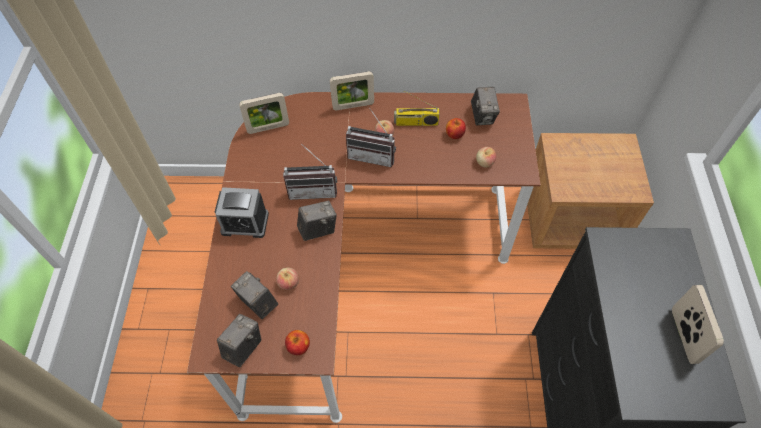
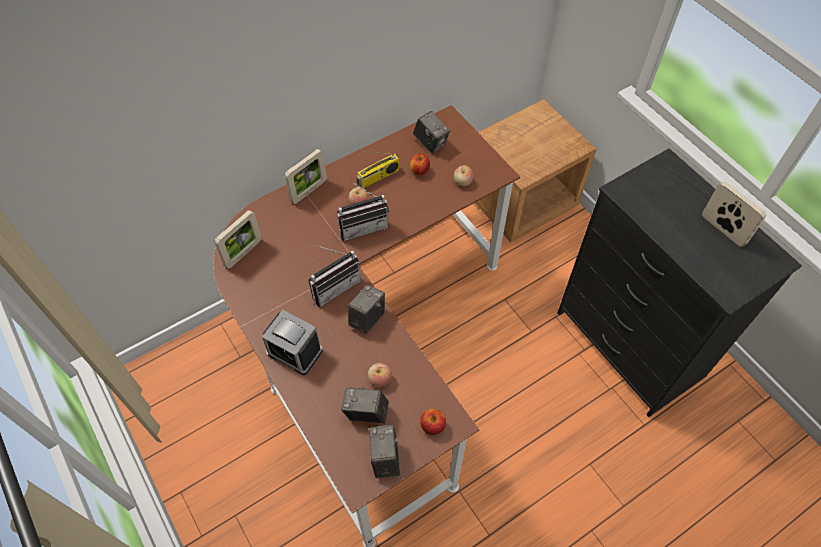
camera: 35 degrees left, 0 degrees up
(245, 223) = (295, 351): alarm clock -> alarm clock turned 60 degrees clockwise

